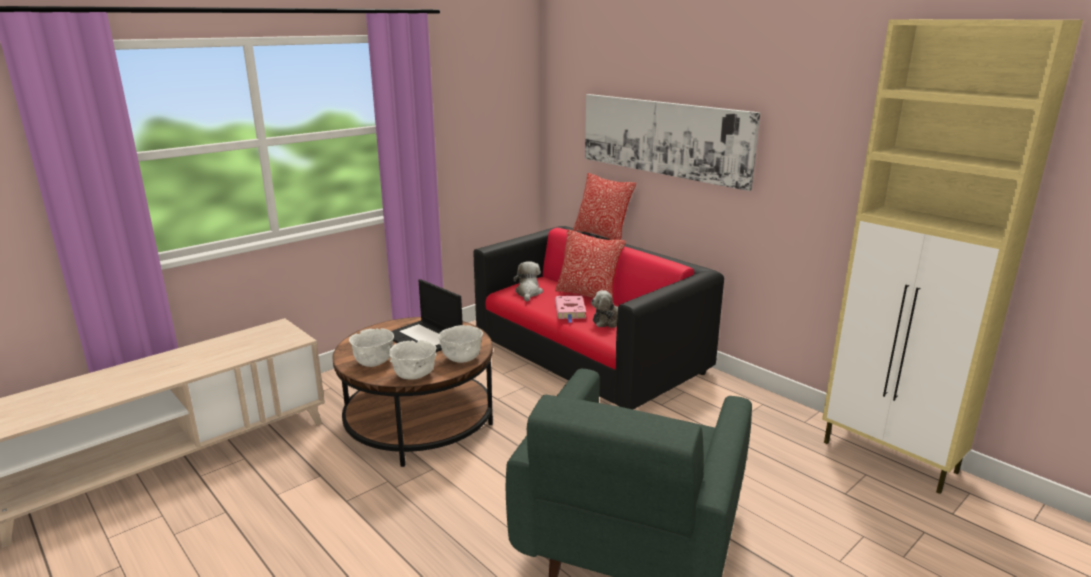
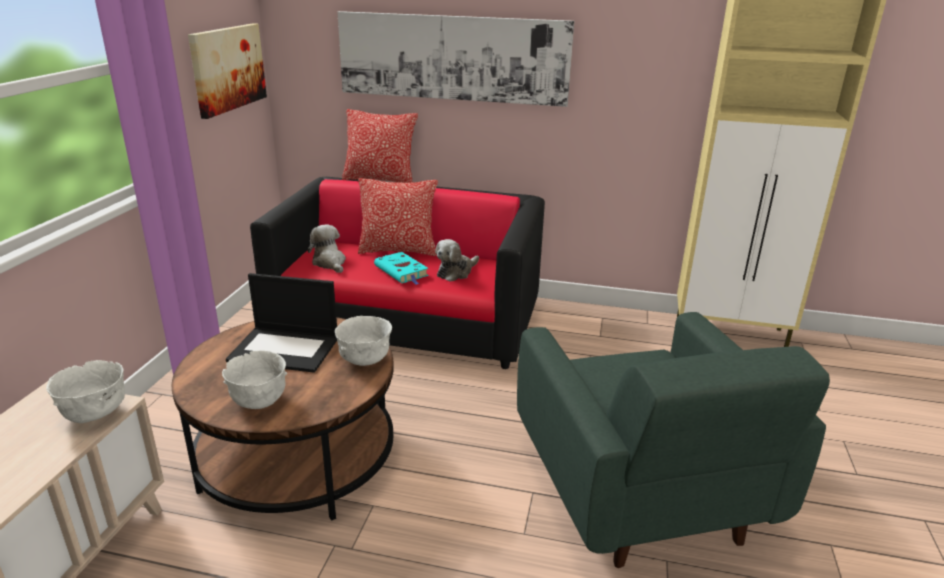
camera: 35 degrees left, 5 degrees up
(414, 376) = (334, 400): white bowl -> white bowl (95, 414)
(497, 133) = (227, 68): none -> picture
(570, 311) = (402, 271): pink book -> turquoise book

